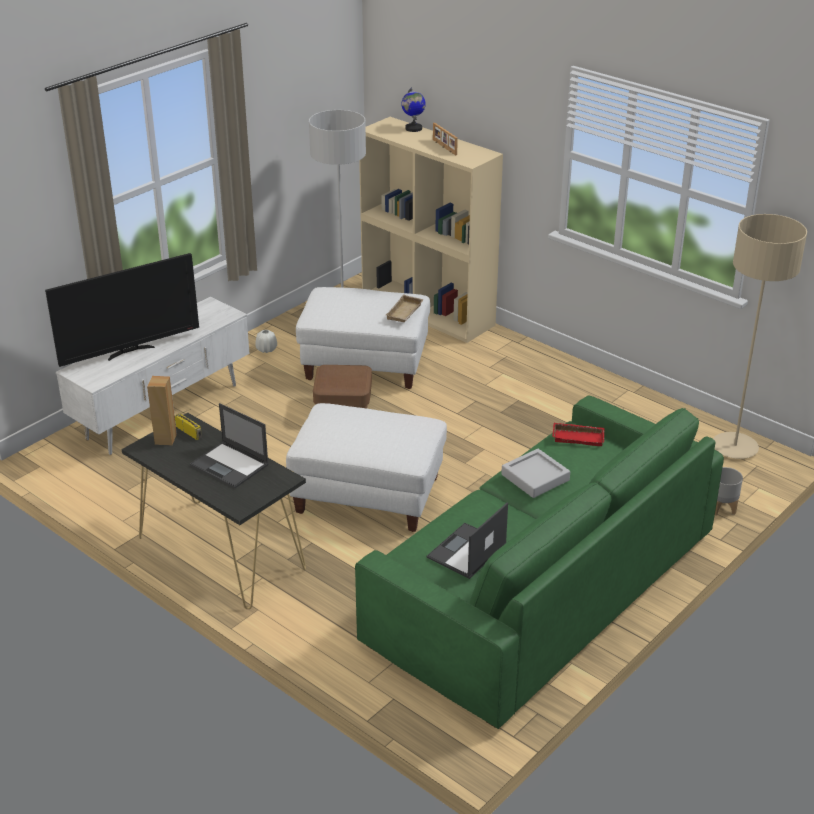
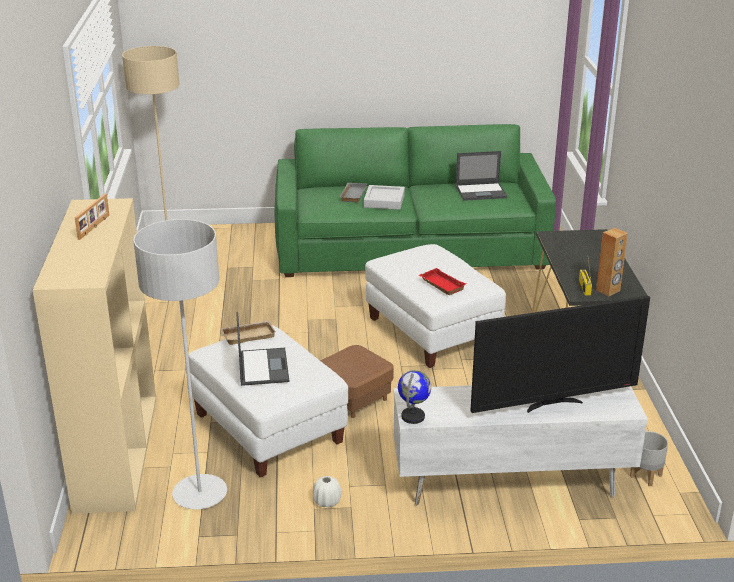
camera: 135 degrees left, 5 degrees down
(130, 351) = (553, 404): television -> television turned 150 degrees clockwise
(230, 465) = (578, 256): laptop -> laptop (263, 366)
(413, 128) = (58, 261): globe -> globe (413, 416)
(578, 437) = (320, 205): red tray -> red tray (440, 285)
(578, 467) = (352, 194): none -> grey tray
(722, 508) = (247, 230): grey planter -> grey planter (646, 475)

